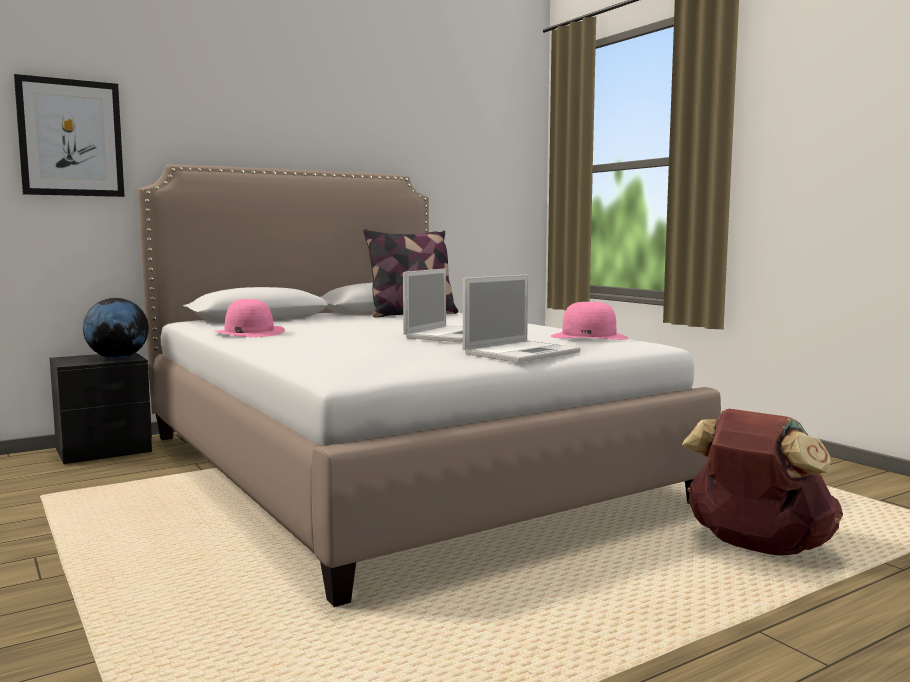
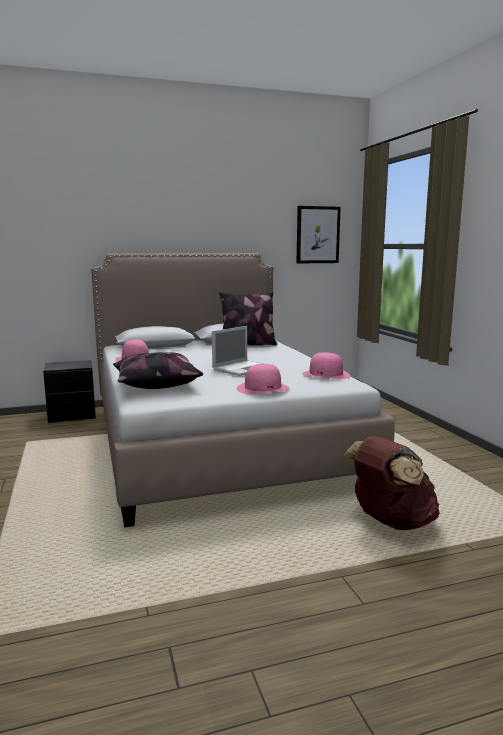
camera: 15 degrees right, 5 degrees up
(70, 138) = (55, 240): picture -> picture (317, 235)
(117, 358) = (78, 365): globe -> none
(336, 355) = (155, 384): none -> pillow
(522, 352) = (263, 388): laptop -> pink hat

